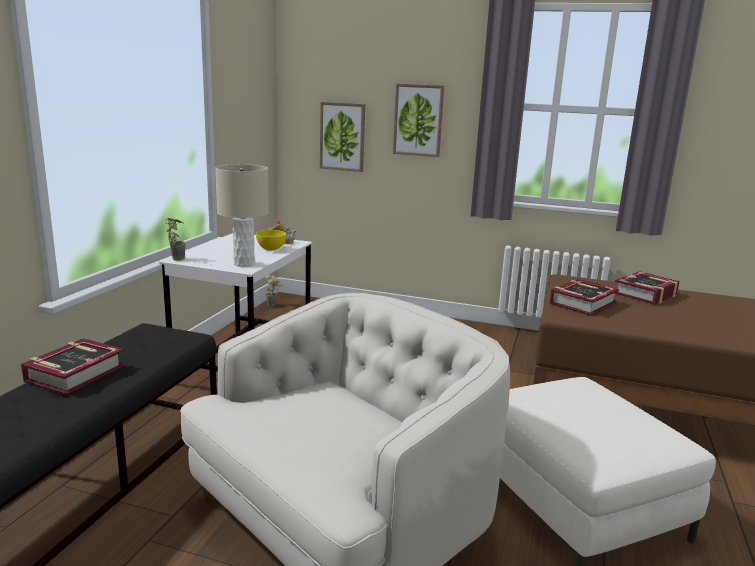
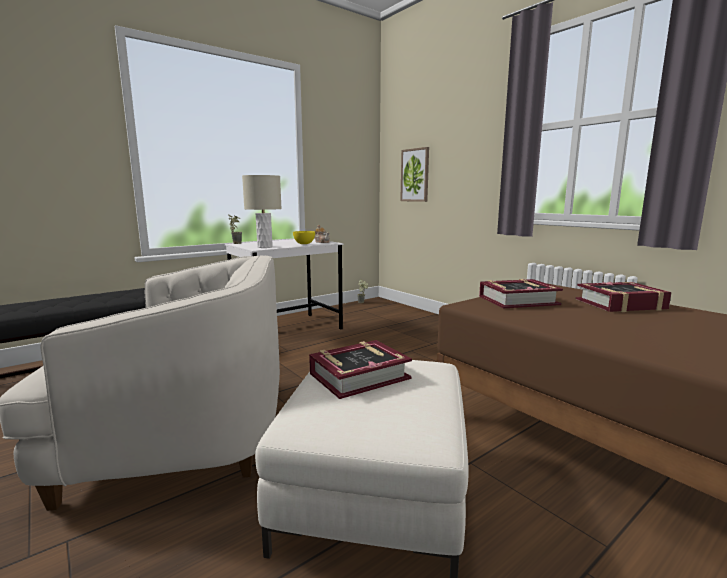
camera: 35 degrees right, 5 degrees down
(75, 374) = (116, 294): book -> book (359, 376)
(418, 120) = (464, 154): picture -> none

